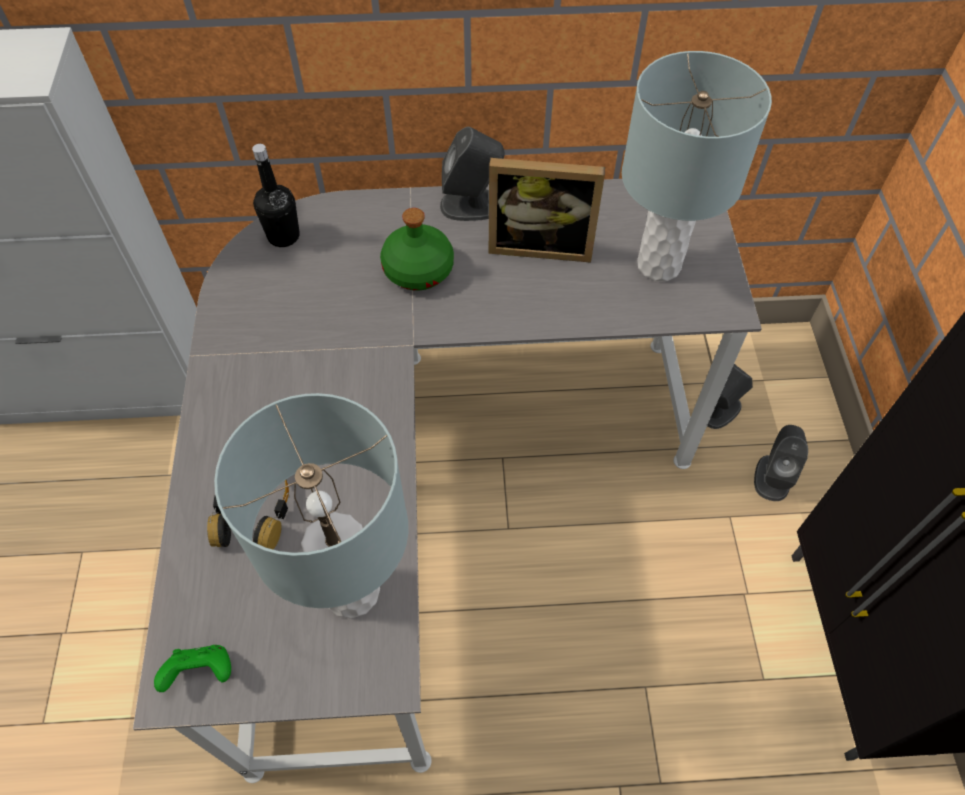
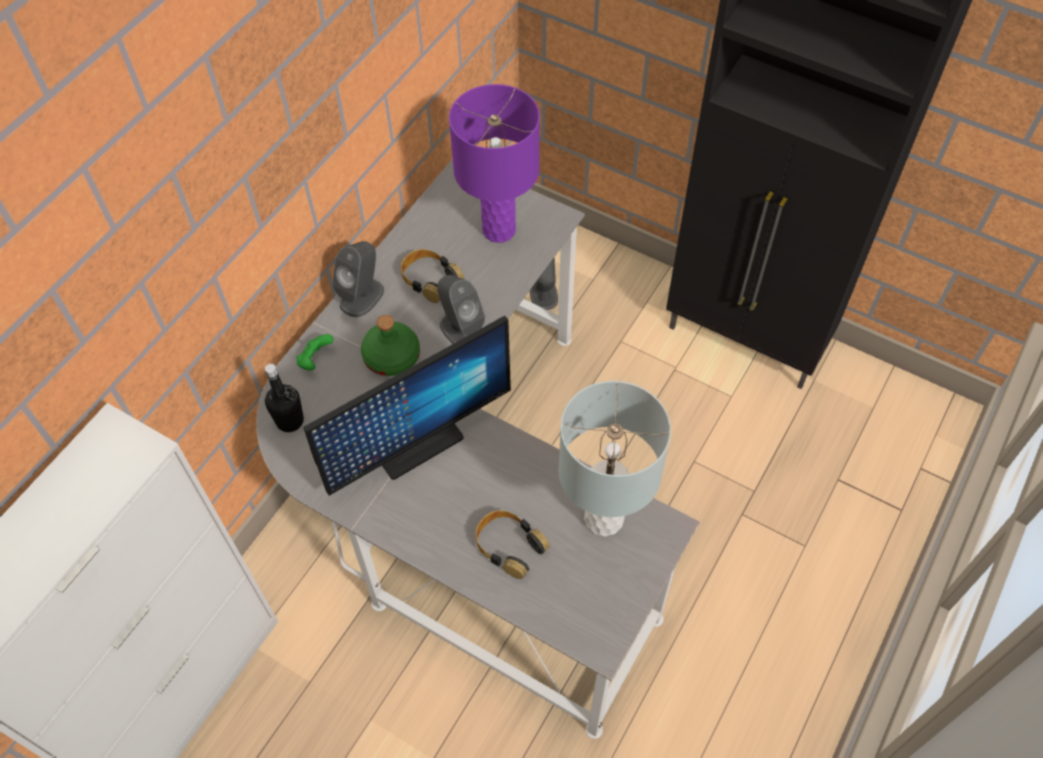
camera: 55 degrees left, 0 degrees up
(202, 672) = (601, 625): green game controller -> green game controller (315, 360)
(328, 351) = (417, 444): none -> monitor
(540, 244) = (430, 279): picture frame -> headphones
(659, 264) = (499, 229): grey table lamp -> purple table lamp
(773, 477) = (612, 300): grey speaker -> grey speaker (461, 329)

